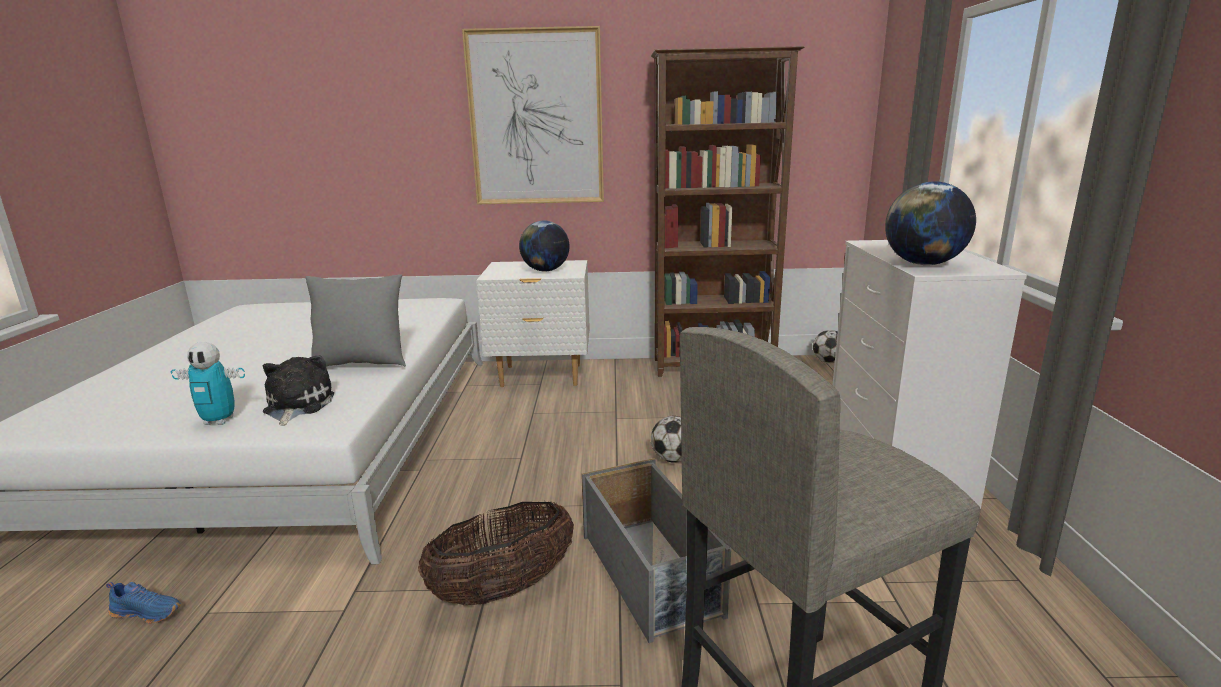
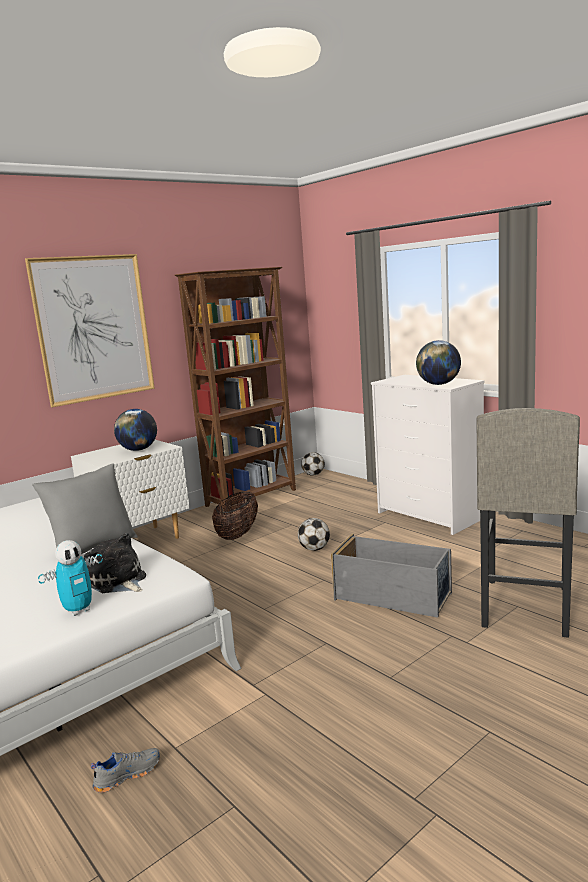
camera: 40 degrees left, 5 degrees down
(148, 612) = (127, 774): blue shoe -> grey shoe
(503, 589) = (335, 638): basket -> basket (238, 534)

